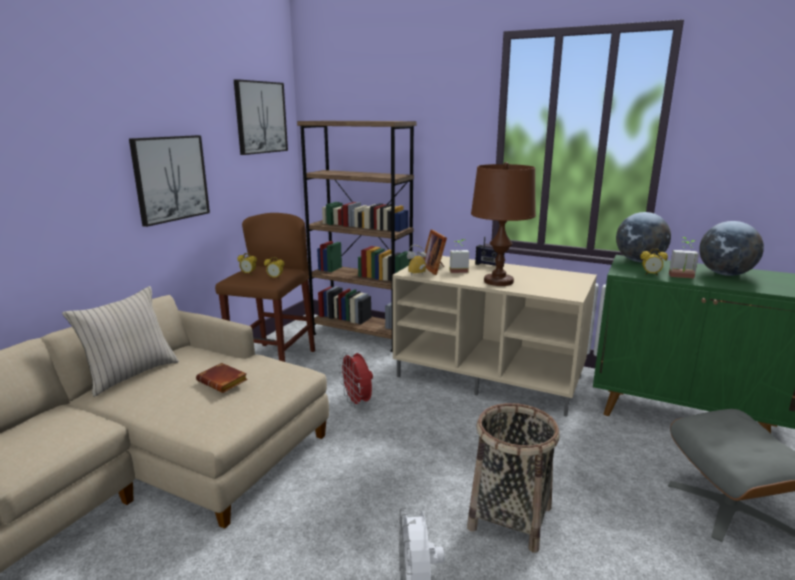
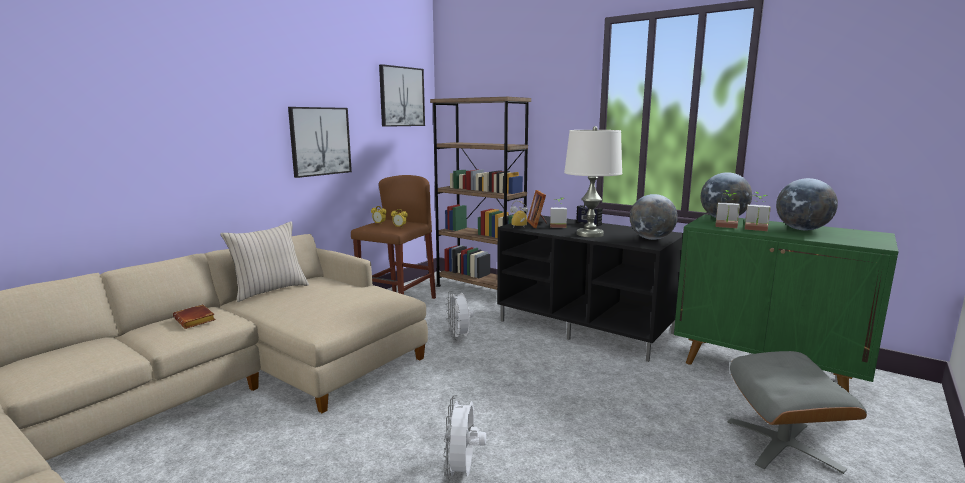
camera: 10 degrees right, 5 degrees down
(224, 381) = (338, 299): brown book -> brown book (196, 320)
(357, 402) = (459, 337): red fan -> white fan
(490, 376) = (586, 327): beige tv stand -> black tv stand
(498, 281) = (589, 234): brown table lamp -> white table lamp
(509, 518) = (565, 430): basket -> none
(565, 285) = (651, 239): none -> globe
(651, 274) = (726, 227): alarm clock -> potted plant

